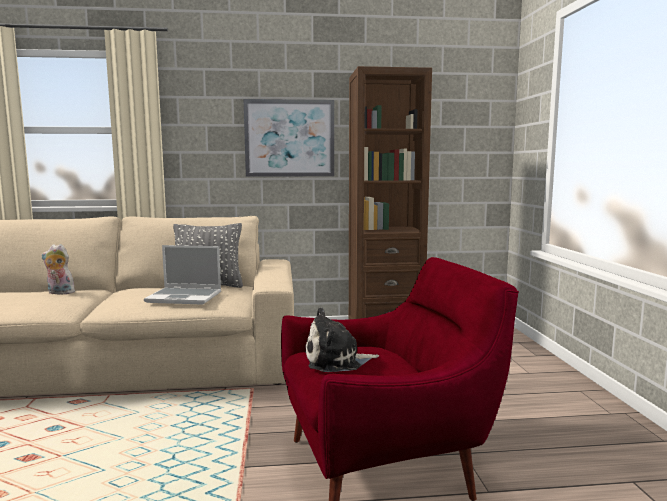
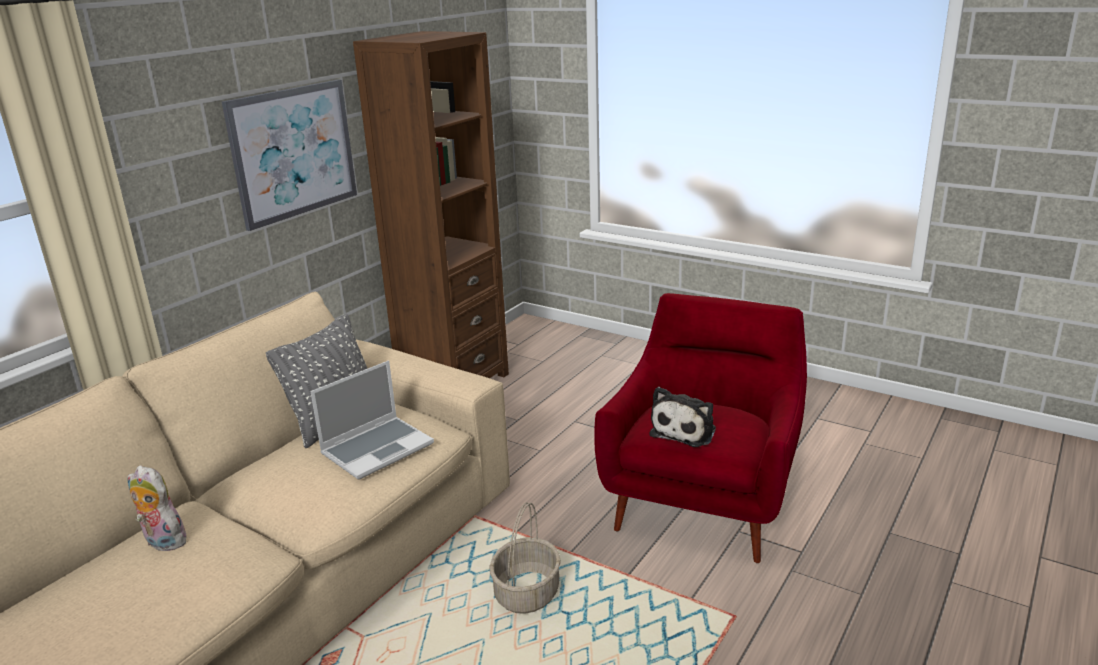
camera: 50 degrees left, 15 degrees up
(59, 293) = (162, 542): plush toy -> plush toy turned 75 degrees clockwise
(186, 435) = (526, 593): none -> basket

